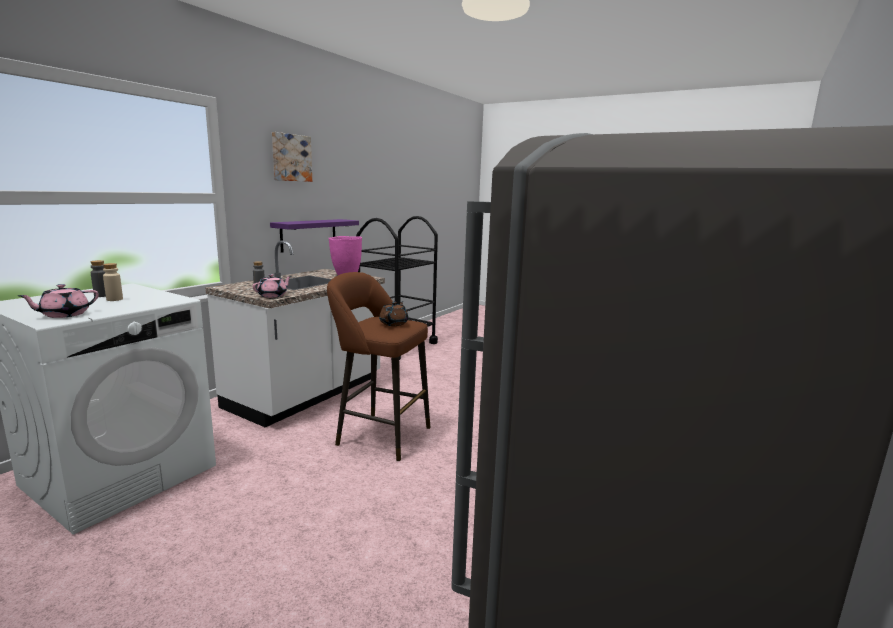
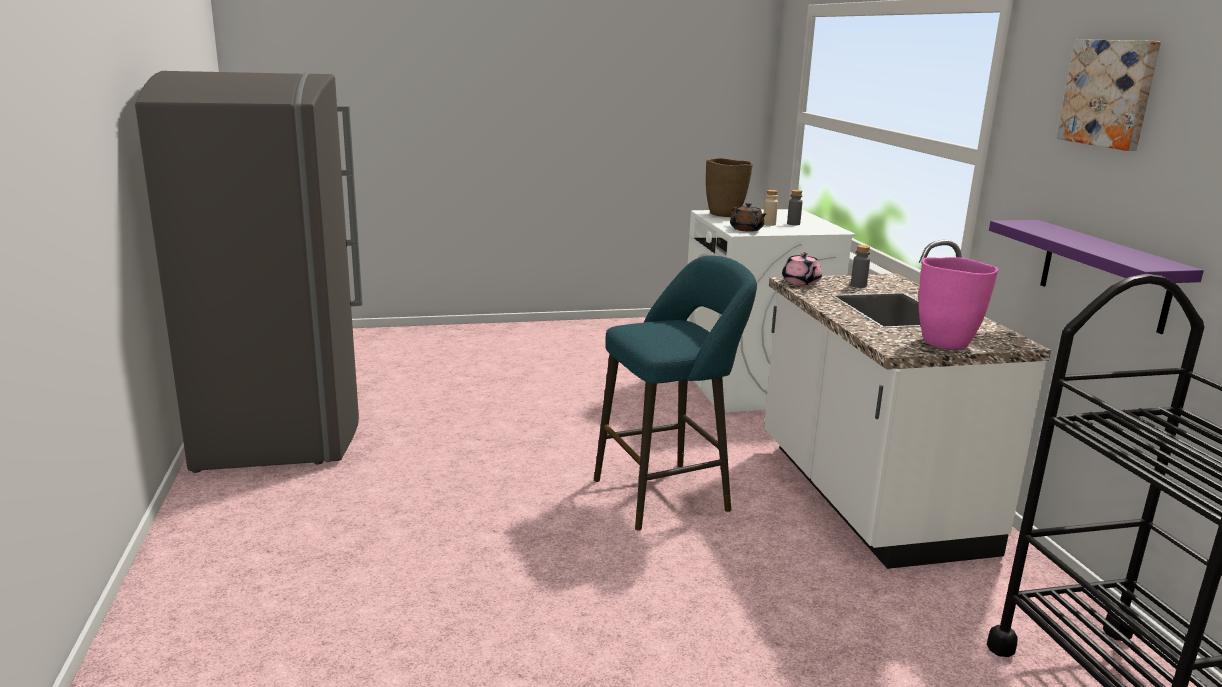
camera: 135 degrees right, 5 degrees up
(64, 315) = (725, 214): pink teapot -> brown vase
(379, 435) = (668, 493): brown stool -> turquoise stool
(394, 323) = (659, 334): brown teapot -> brown teapot (746, 229)

